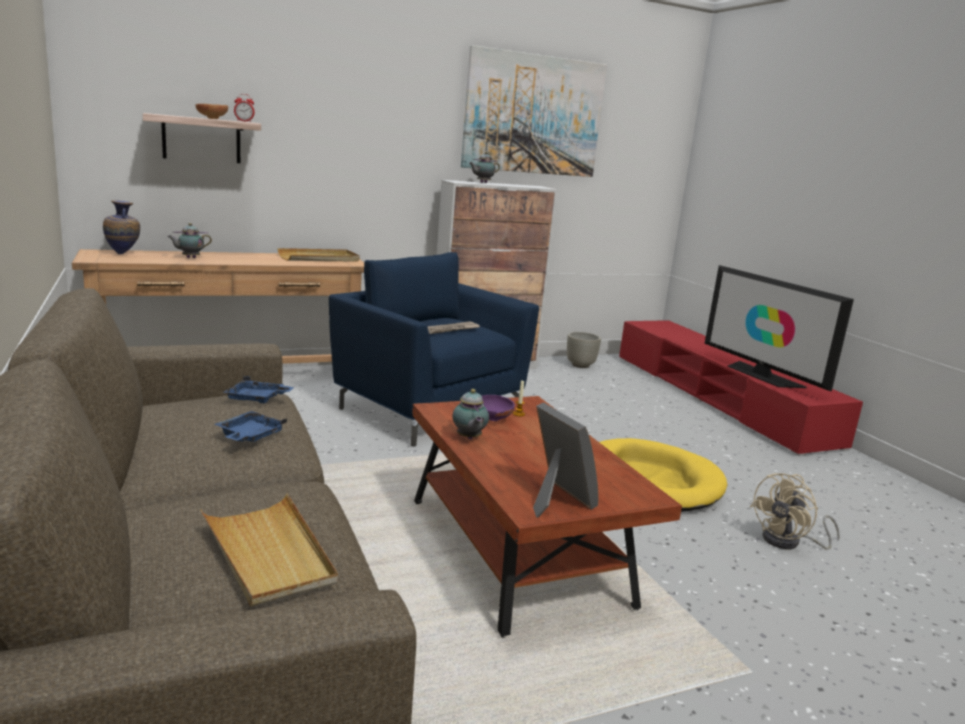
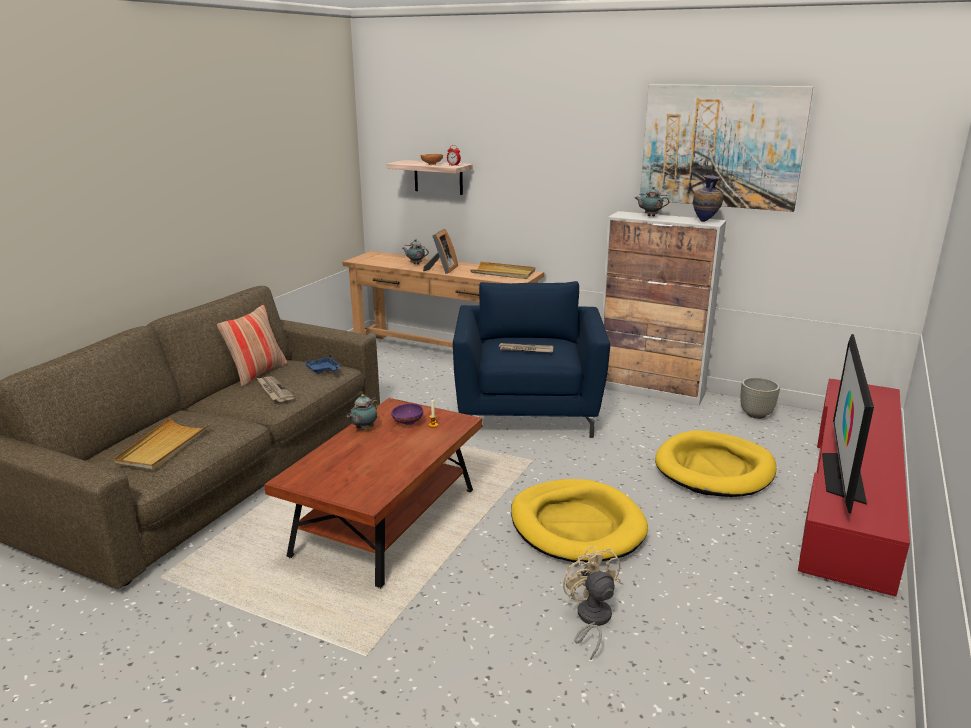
camera: 50 degrees right, 5 degrees up
(123, 254) = (383, 257): vase -> vase (705, 222)
(148, 428) = (257, 373): none -> pillow
(249, 436) = (274, 390): blue tray -> newspaper
(556, 499) = (317, 480): picture frame -> picture frame (442, 270)
(633, 409) = (714, 469): none -> yellow dog bed
(789, 542) = (591, 620): beige fan -> beige fan turned 60 degrees clockwise

